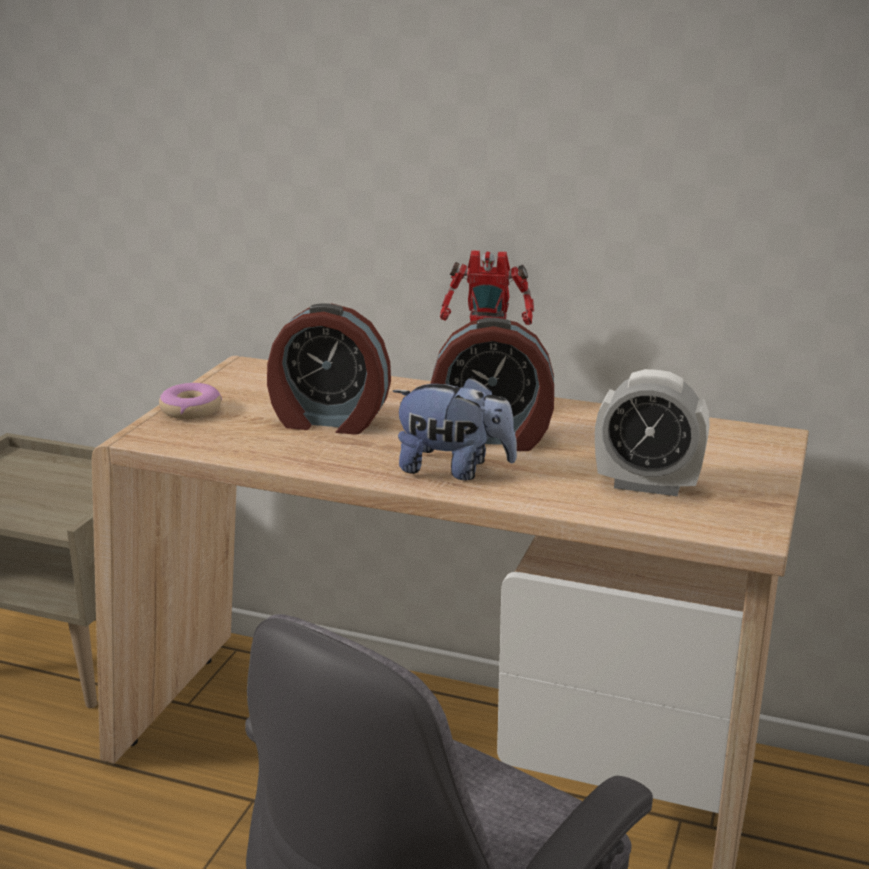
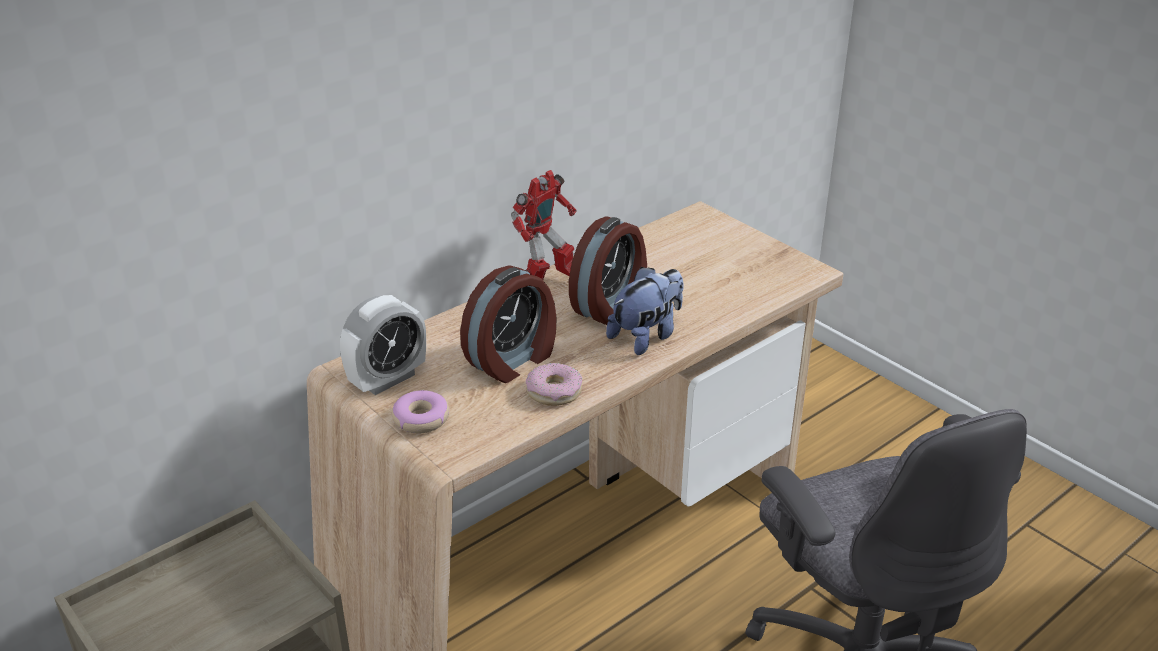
camera: 60 degrees left, 10 degrees up
(293, 451) = (554, 392): none -> donut
(647, 485) = (729, 278): alarm clock -> alarm clock (387, 379)

